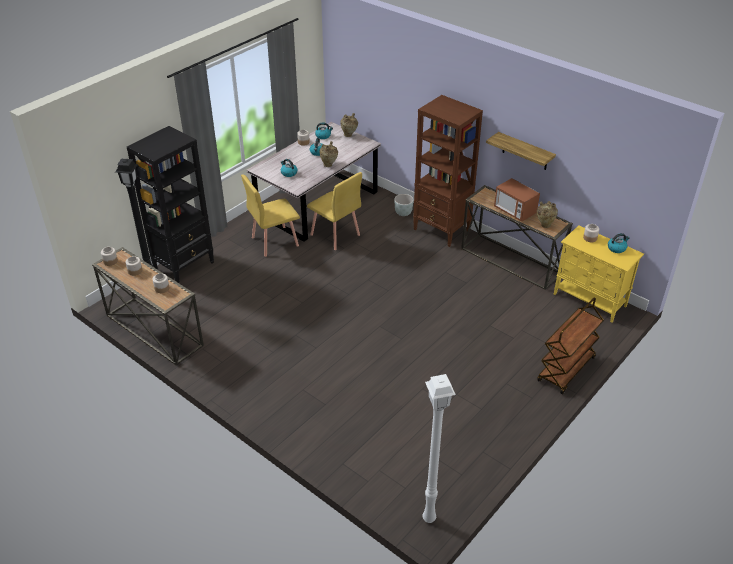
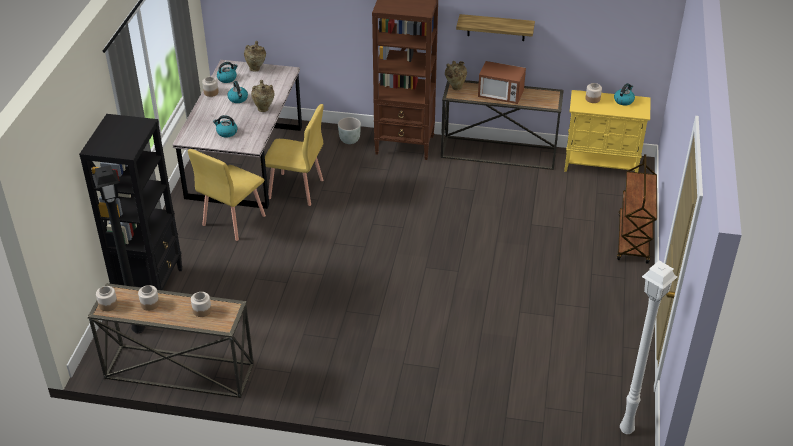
camera: 30 degrees left, 0 degrees up
(544, 225) = (539, 100): beige vase -> beige vase (455, 87)

